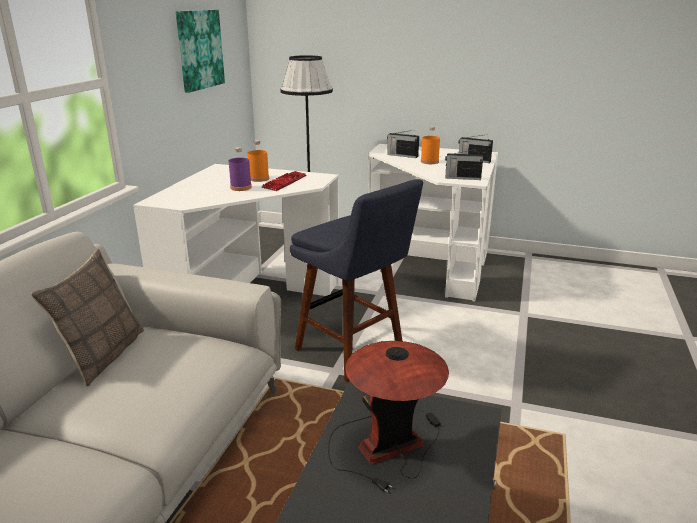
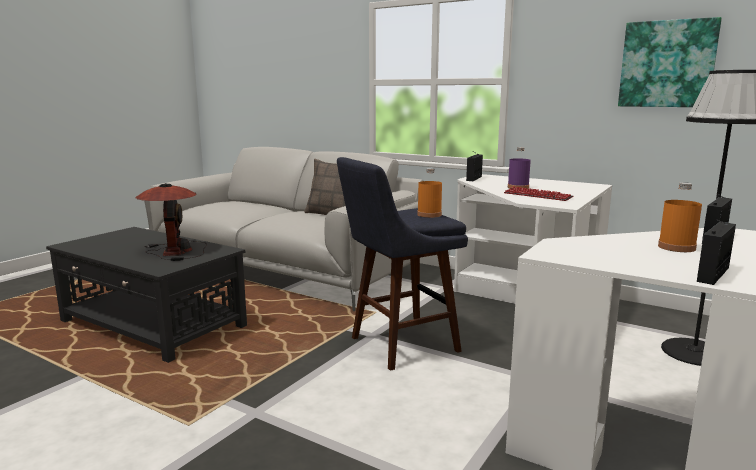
camera: 105 degrees right, 10 degrees down
(259, 178) = (551, 191): orange bottle -> orange bottle (429, 215)
(462, 178) = (567, 251): radio -> radio (474, 178)

